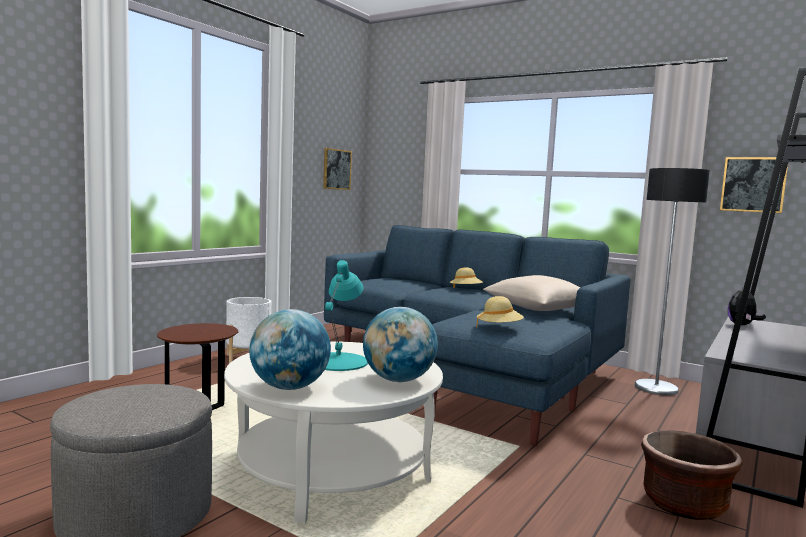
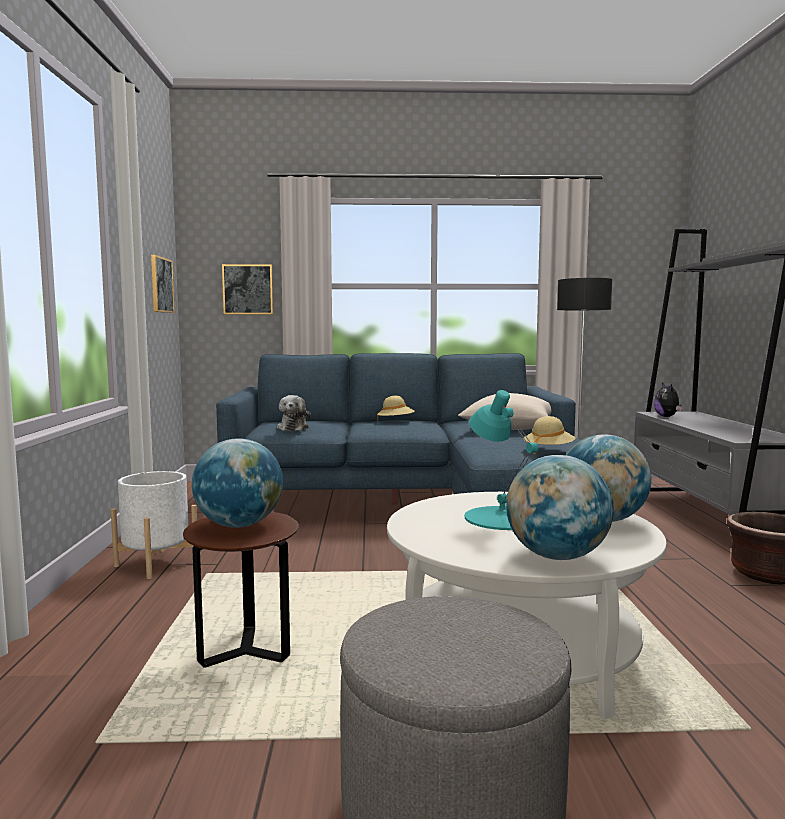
camera: 35 degrees left, 0 degrees up
(199, 330) = (239, 525): none -> globe
(379, 283) = (293, 428): none -> plush toy
(753, 184) = (622, 293): picture -> picture (248, 289)

